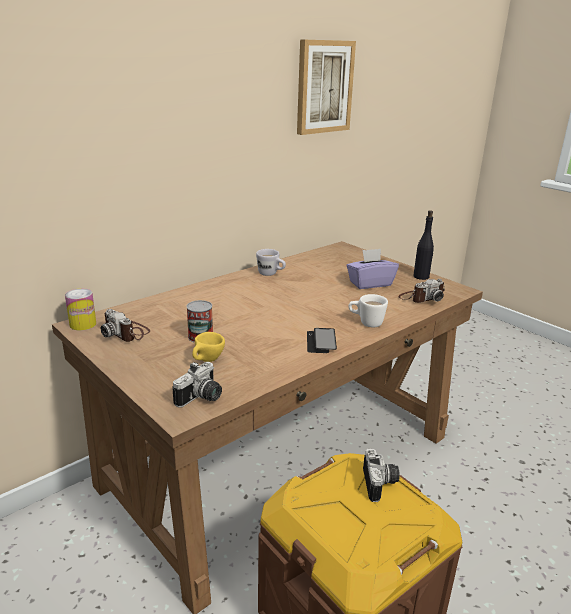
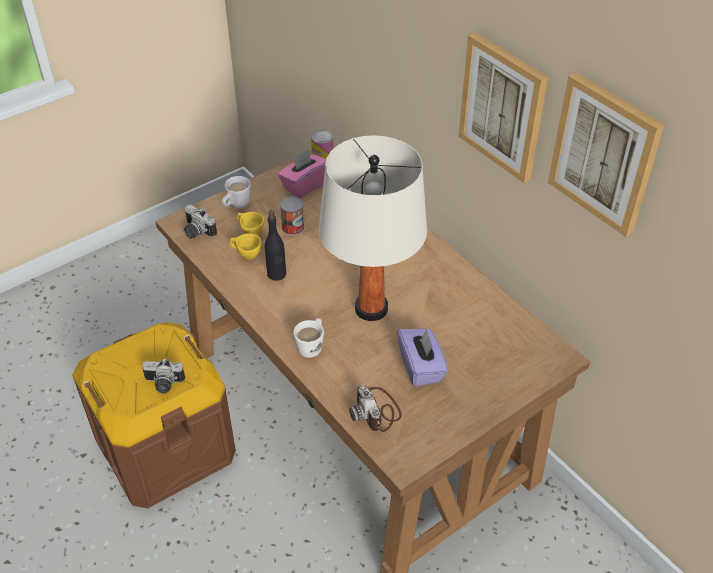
camera: 95 degrees right, 20 degrees up
(127, 332) = (305, 185): camera -> pink tissue box
(247, 361) = (246, 256): none -> yellow cup
(253, 106) = (503, 107): none -> picture
(271, 274) = (445, 278): white mug -> white mug (236, 205)
(313, 300) = (371, 309): none -> white table lamp
(321, 342) = (274, 306): phone -> none
(421, 276) = (449, 429): black bottle -> black bottle (276, 274)

